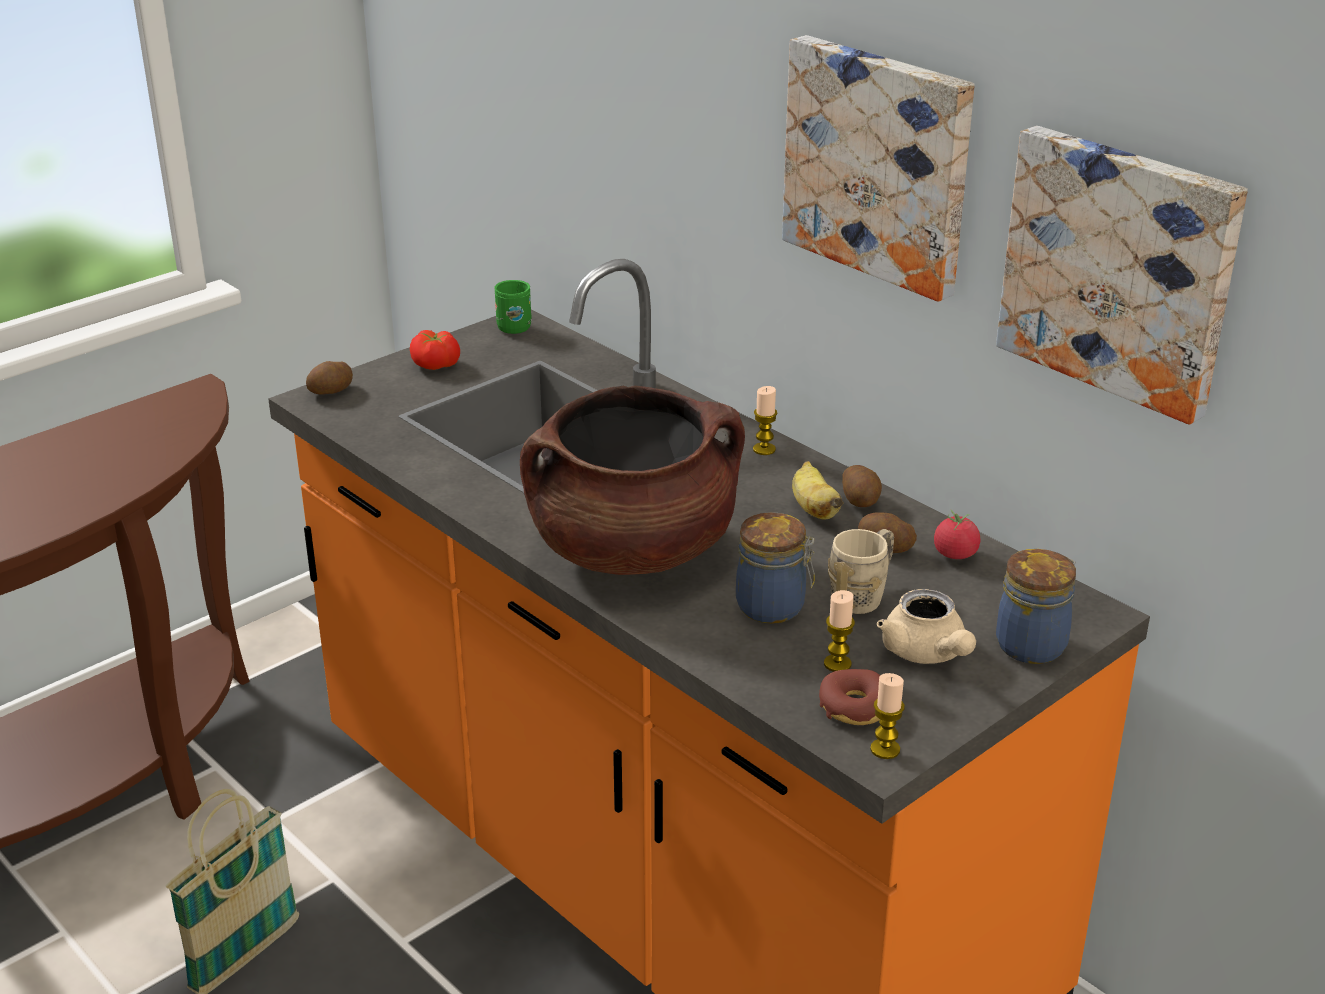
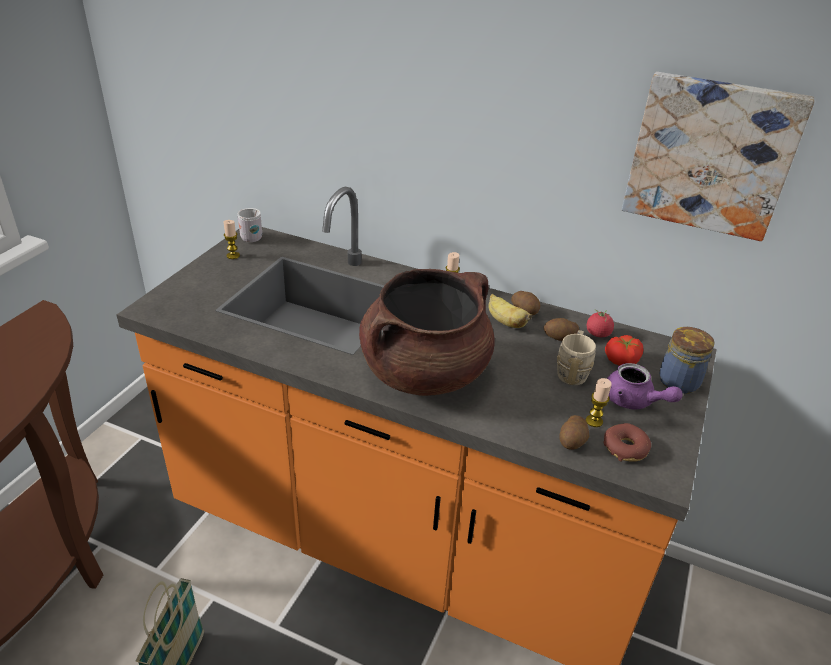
camera: 25 degrees left, 5 degrees up
(331, 391) = (159, 301): potato -> potato (572, 441)
(435, 365) = (217, 271): tomato -> tomato (622, 361)
(512, 326) = (249, 237): green mug -> white mug
(773, 607) = (532, 392): jar -> none
(880, 163) = (529, 107): picture -> none
(885, 749) = (663, 473): candle -> candle (233, 255)
(927, 654) = (633, 401): beige teapot -> purple teapot

